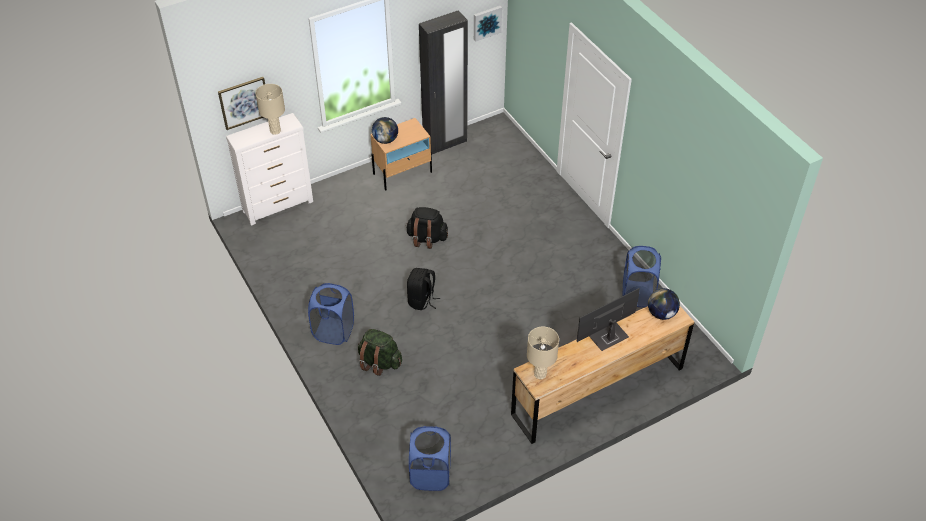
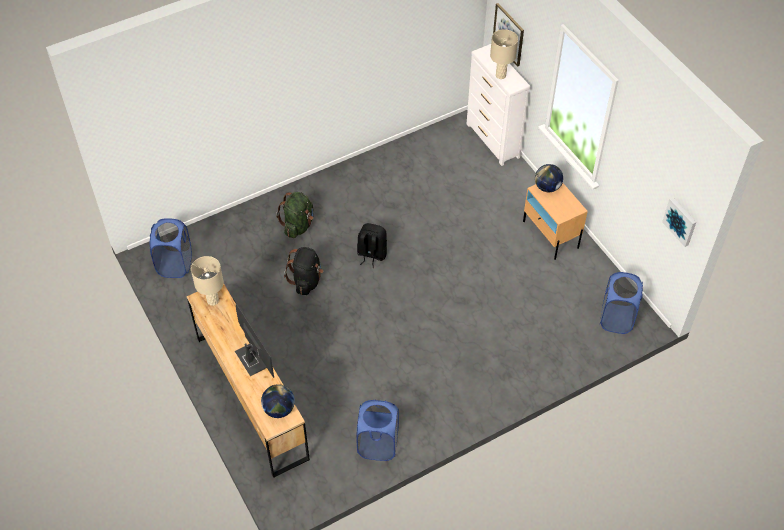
camera: 90 degrees right, 5 degrees up
(333, 331) = (335, 191): blue laundry basket -> blue laundry basket (616, 318)
(427, 238) = (454, 257): black backpack -> black backpack (306, 280)
(445, 143) = (603, 271): black wardrobe -> none

